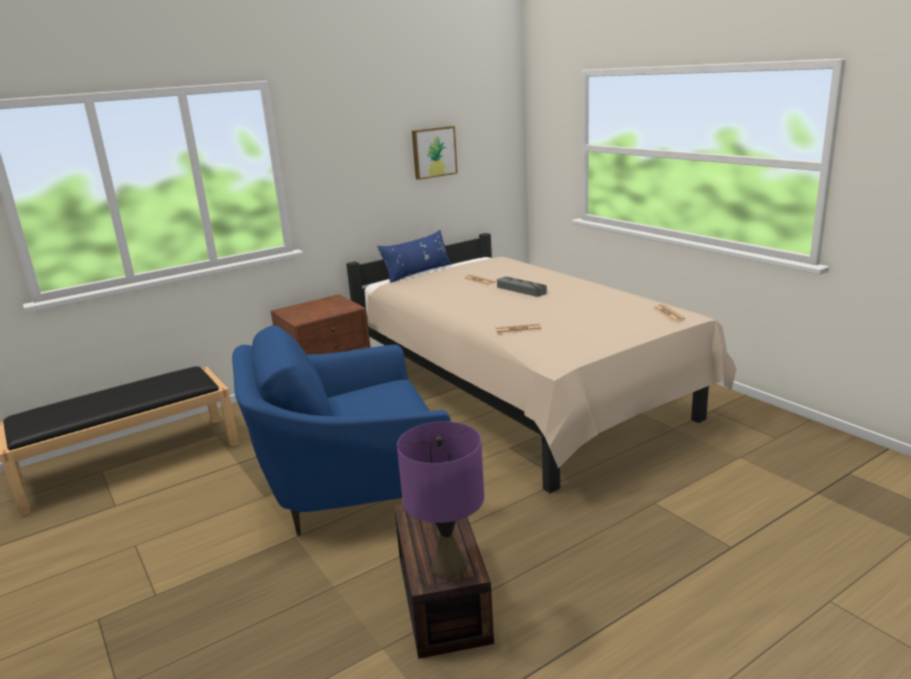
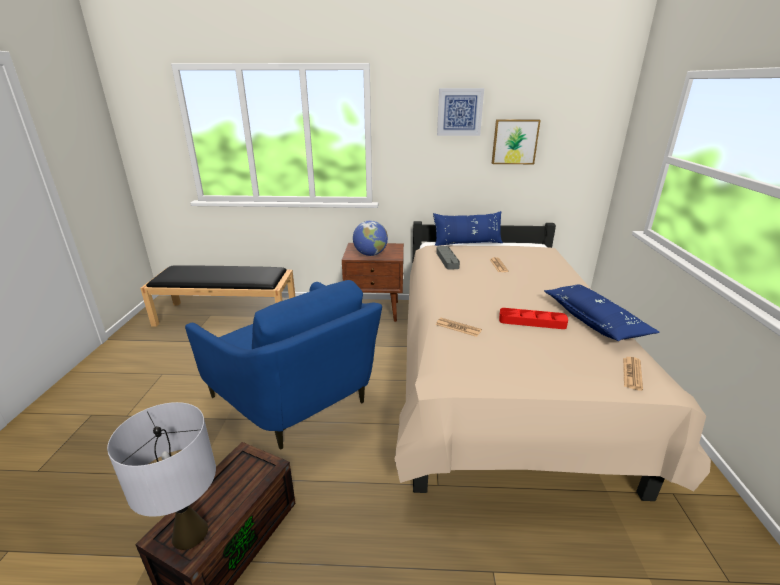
camera: 35 degrees right, 5 degrees up
(320, 313) = (370, 254): none -> globe
(352, 487) = (297, 398): blue armchair -> blue armchair turned 150 degrees counterclockwise
(374, 127) = (459, 112): none -> picture
(448, 566) = (189, 533): purple table lamp -> grey table lamp
(521, 289) = (519, 286): grey tray -> grey tray (447, 260)
(566, 308) = (532, 322): none -> red tray
(606, 294) = (594, 320): none -> blue pillow

